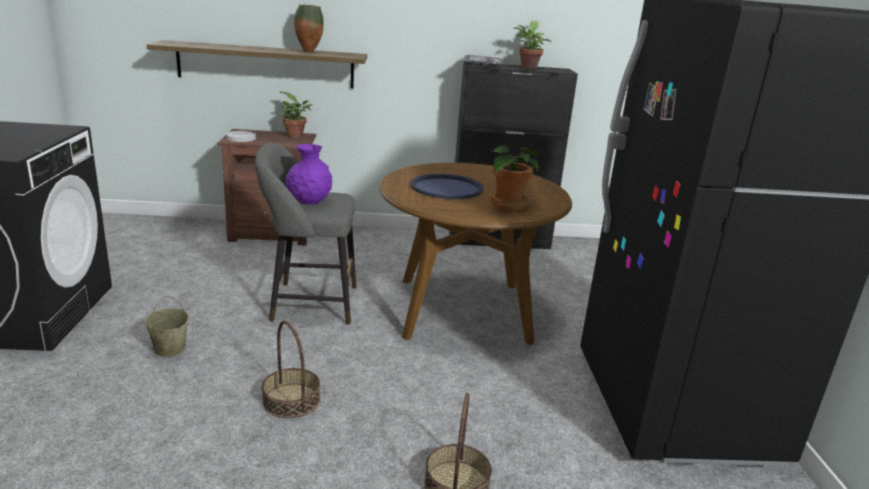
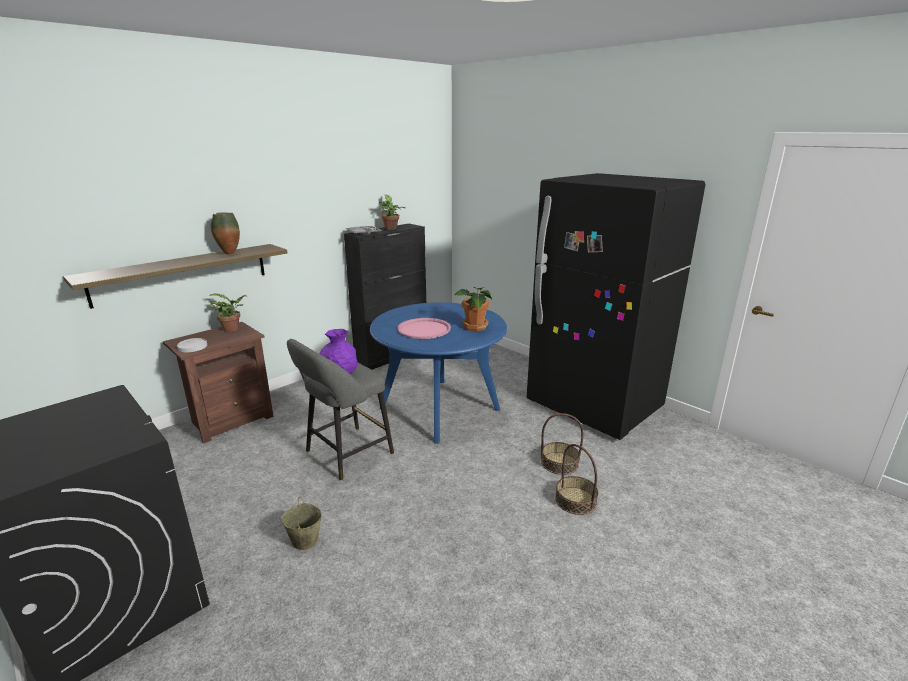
camera: 40 degrees left, 0 degrees up
(291, 400) = (437, 517): basket -> basket (559, 463)
(446, 188) = (424, 329): blue tray -> pink tray
(463, 309) = (439, 408): brown dining table -> blue dining table

